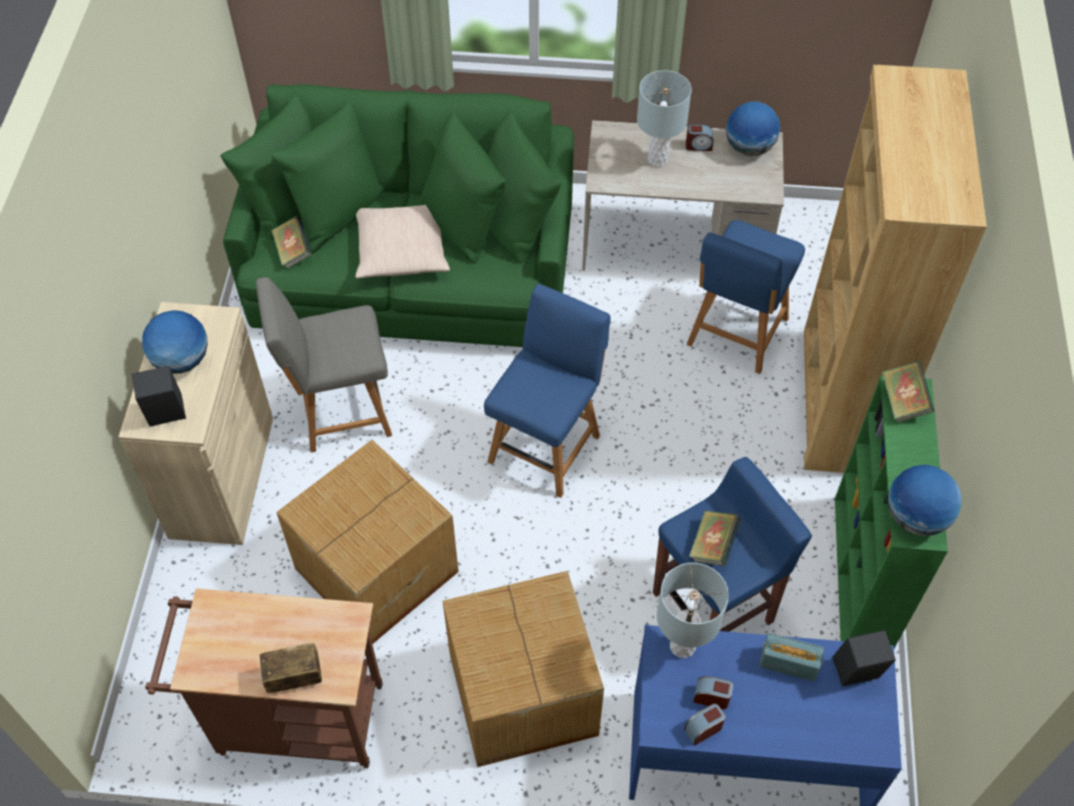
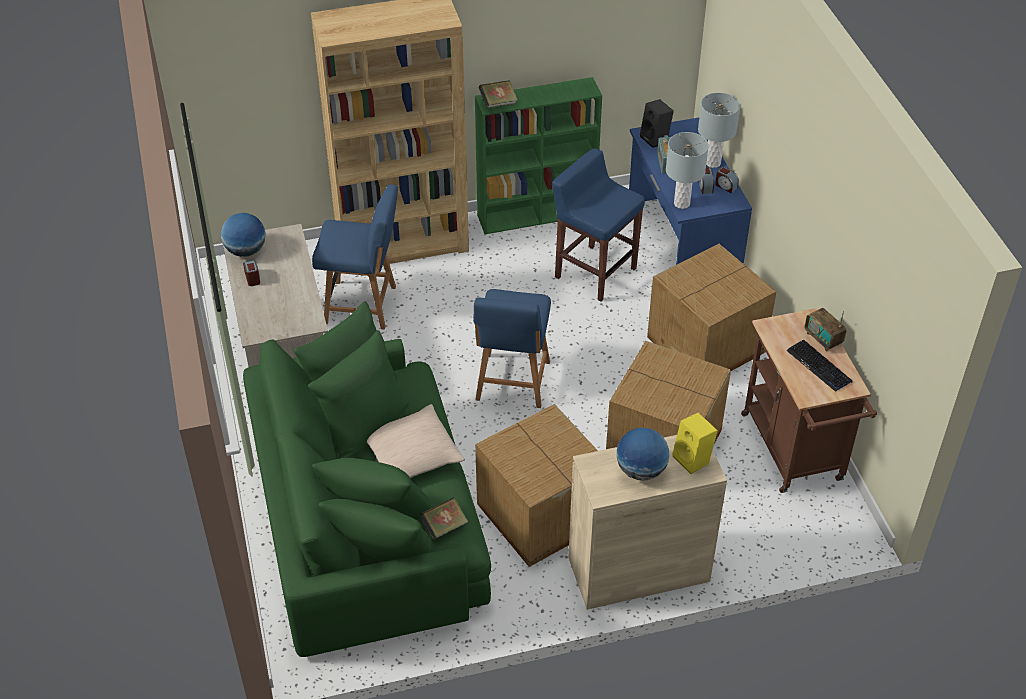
camera: 110 degrees left, 10 degrees down
(165, 415) = (693, 459): black speaker -> yellow speaker
(249, 647) = (819, 366): none -> keyboard
(340, 411) = (540, 515): grey chair -> cardboard box
(546, 445) = (512, 383): blue chair -> blue chair turned 90 degrees counterclockwise
(658, 159) = (277, 297): grey table lamp -> grey table lamp (713, 163)
(712, 546) = (607, 206): book -> none
(916, 517) = (577, 89): globe -> none

